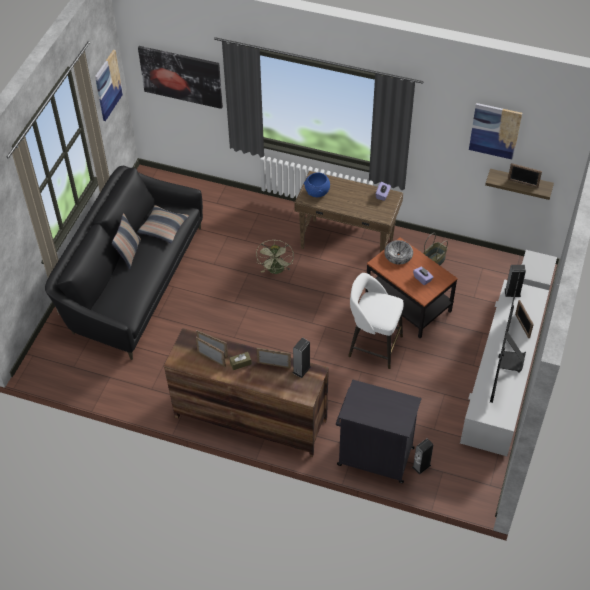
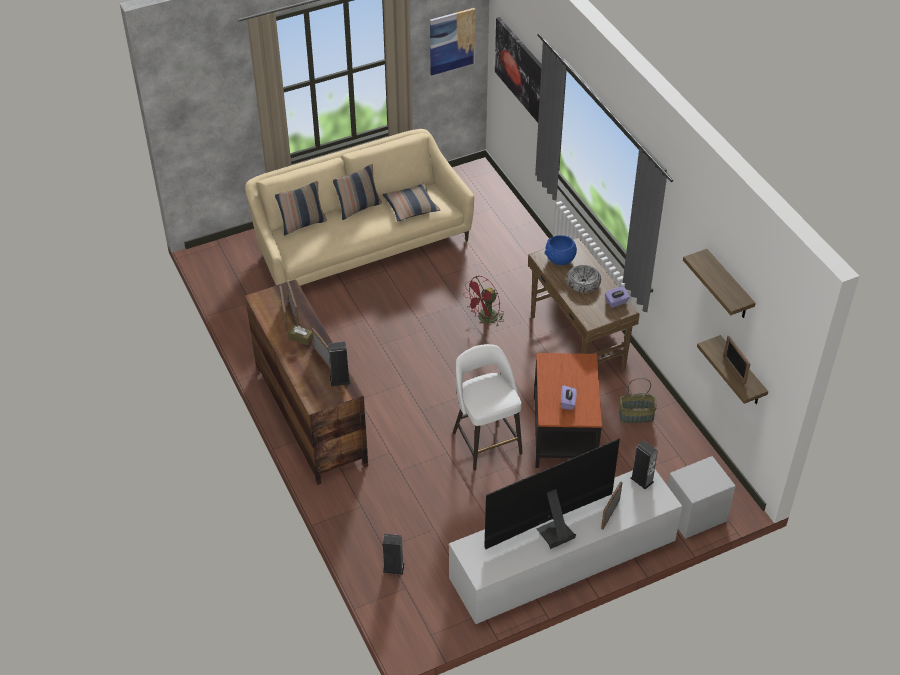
camera: 45 degrees right, 5 degrees down
(104, 292) = (302, 224): none -> pillow
(132, 281) = (359, 244): black sofa -> beige sofa
(276, 271) = (485, 319): green fan -> red fan
(374, 456) = (365, 526): black cabinet -> none
(398, 255) = (573, 367): bowl -> bowl (583, 283)
(495, 130) = (728, 286): picture -> shelf

